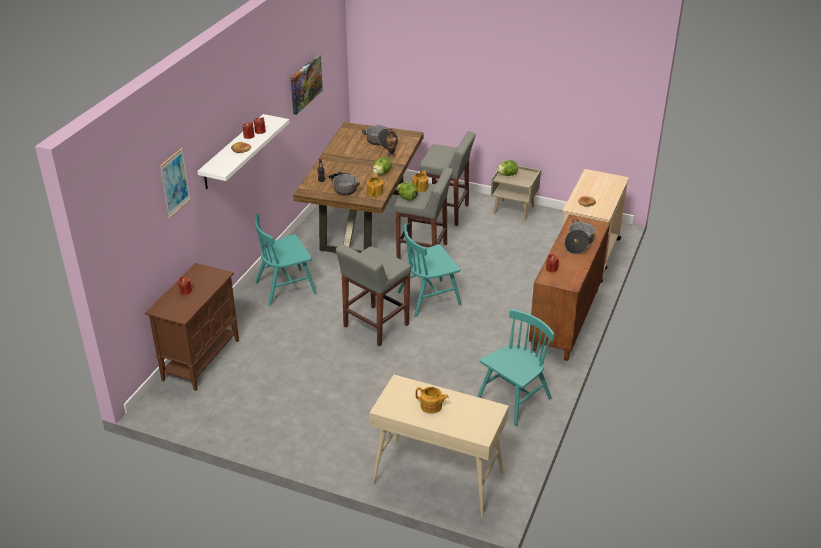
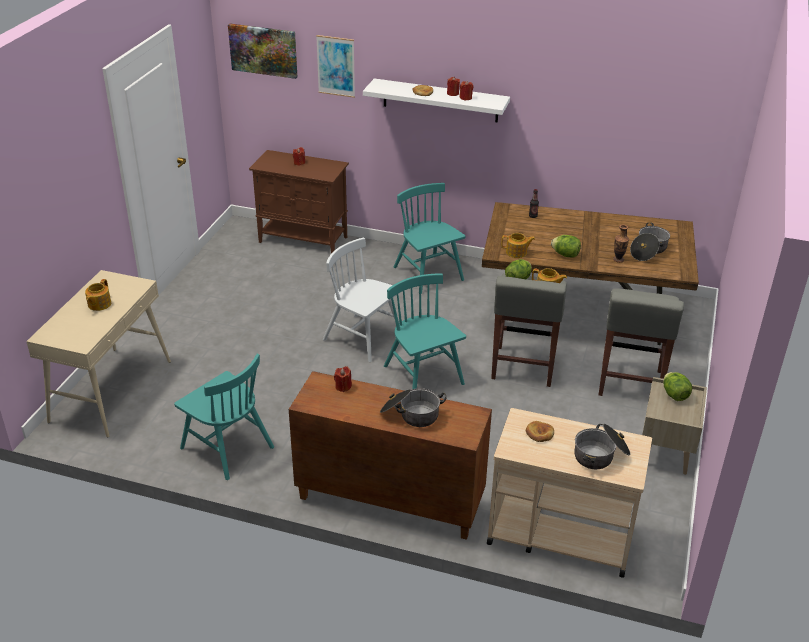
camera: 85 degrees right, 0 degrees up
(305, 84) = (618, 119): picture -> picture (263, 50)
(343, 188) = (520, 231): cooking pot -> cooking pot (600, 455)
(375, 326) = (363, 337): grey stool -> white chair

